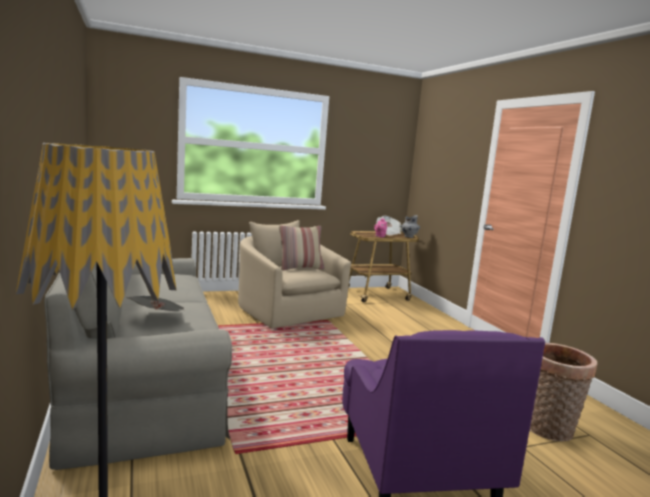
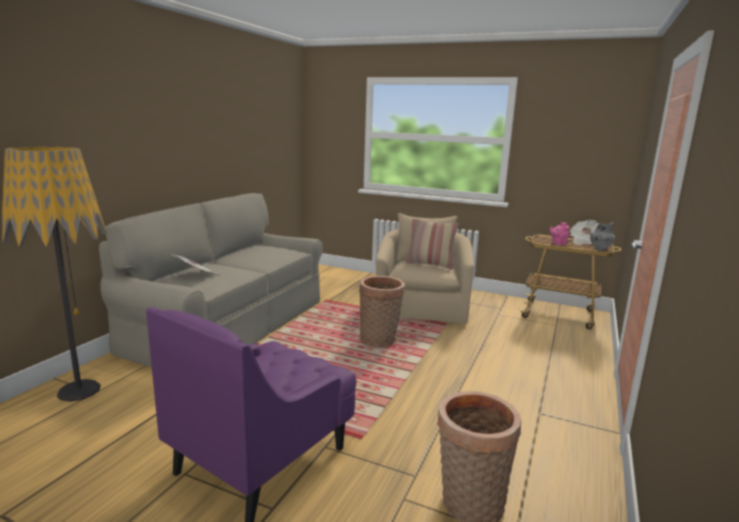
camera: 45 degrees right, 5 degrees up
(309, 348) = (379, 341): none -> basket

